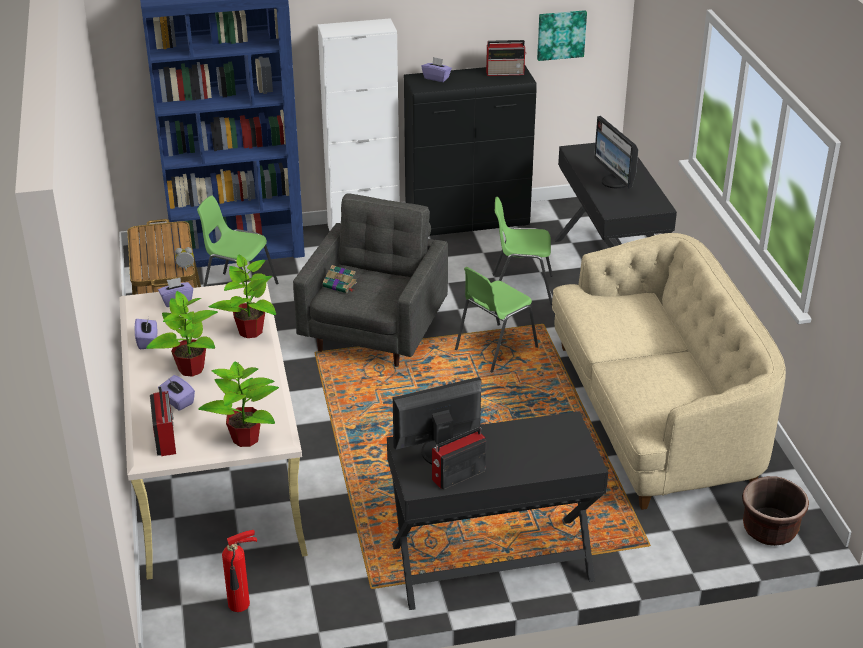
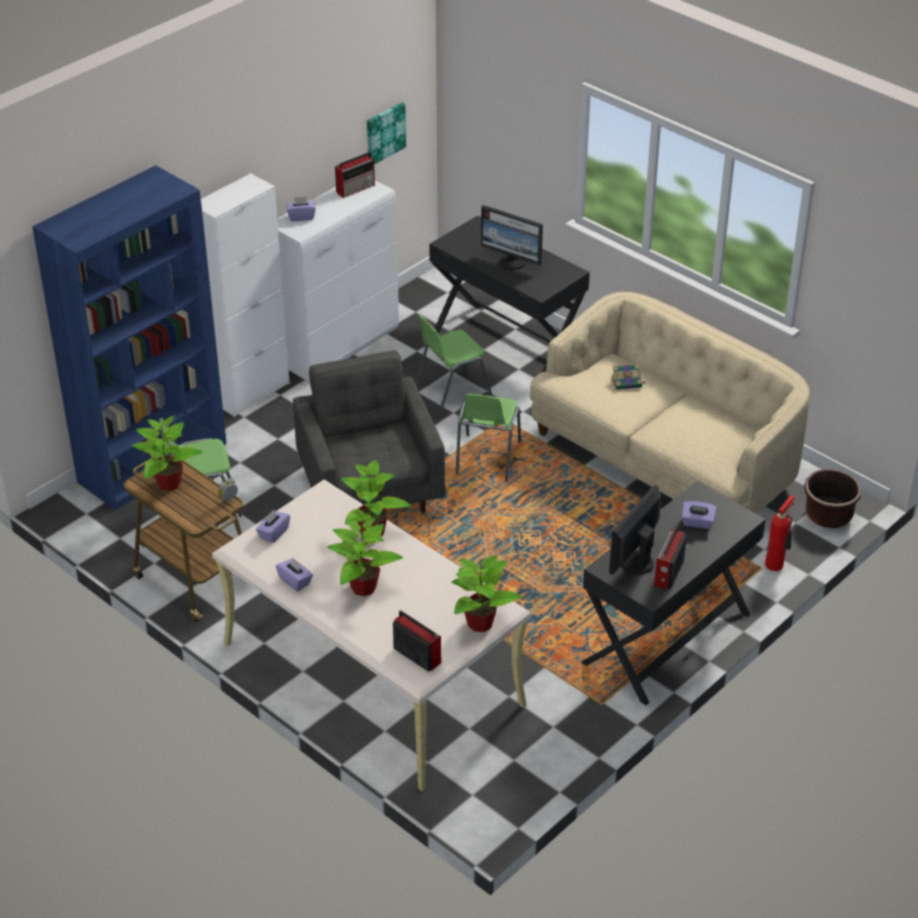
camera: 35 degrees left, 5 degrees up
(159, 240) = (168, 483): none -> potted plant
(177, 401) = (387, 620): purple tissue box -> purple tissue box (697, 523)
(241, 605) = (519, 770): fire extinguisher -> fire extinguisher (776, 565)
(340, 285) = (350, 457): book -> book (627, 382)
(468, 222) = (339, 347): black cabinet -> white cabinet

